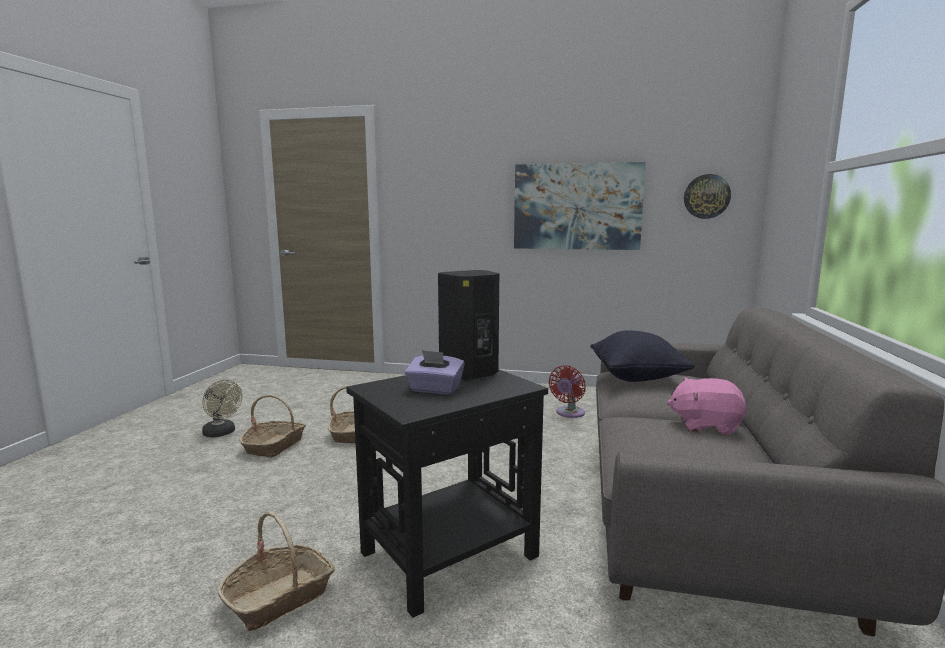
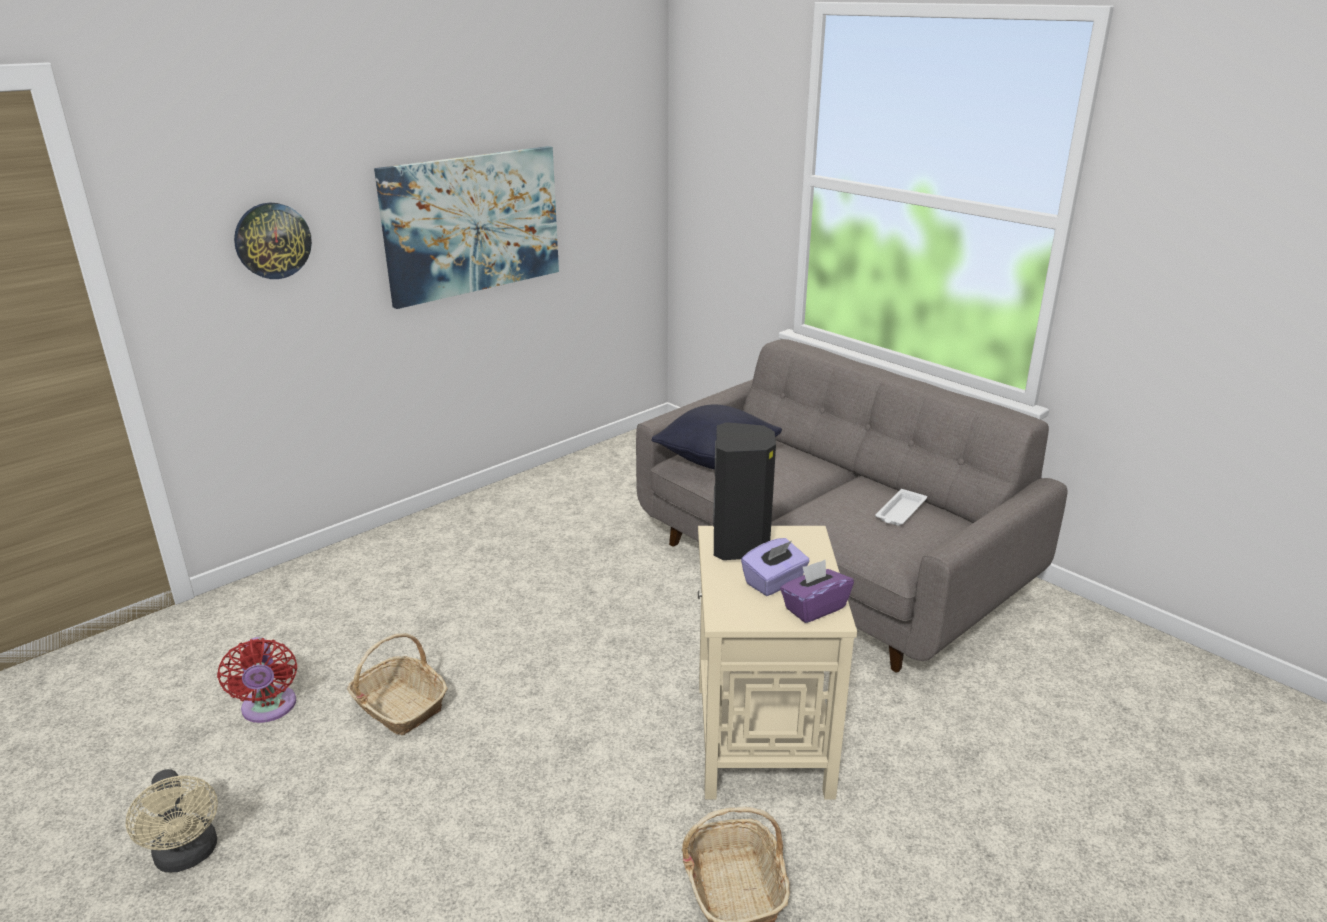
camera: 55 degrees left, 15 degrees up
(222, 433) = (188, 856): beige fan -> beige fan turned 75 degrees clockwise
(275, 445) = (331, 801): basket -> none
(416, 406) = (814, 608): none -> purple tissue box
(448, 553) = (760, 738): black side table -> beige side table
(569, 413) = (569, 525): red fan -> red fan (269, 709)
(705, 425) = (854, 491): pink plush toy -> none
(706, 196) = (616, 185): wall clock -> wall clock (272, 240)
(713, 448) = (900, 512): none -> white tray

